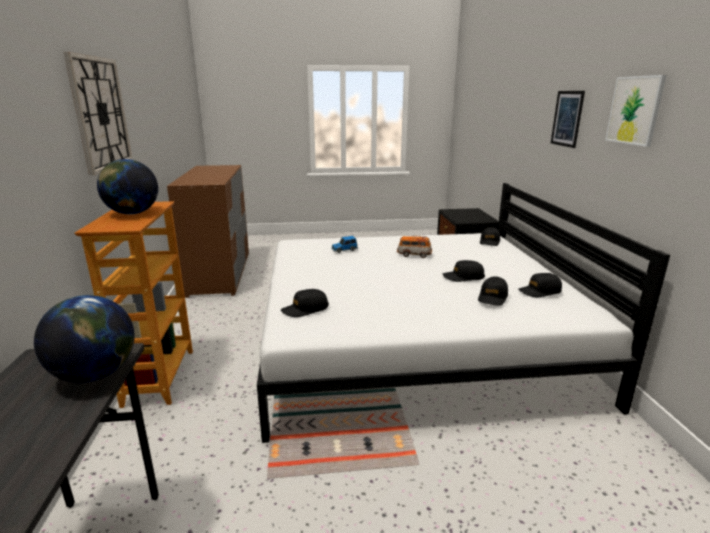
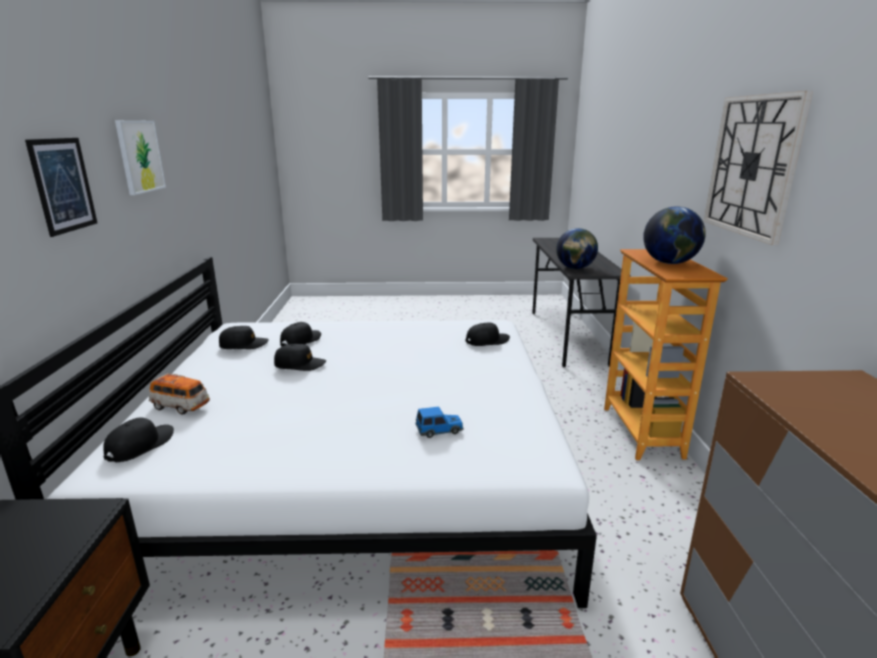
camera: 175 degrees left, 0 degrees up
(414, 255) = (324, 412): toy car -> toy car (181, 406)

